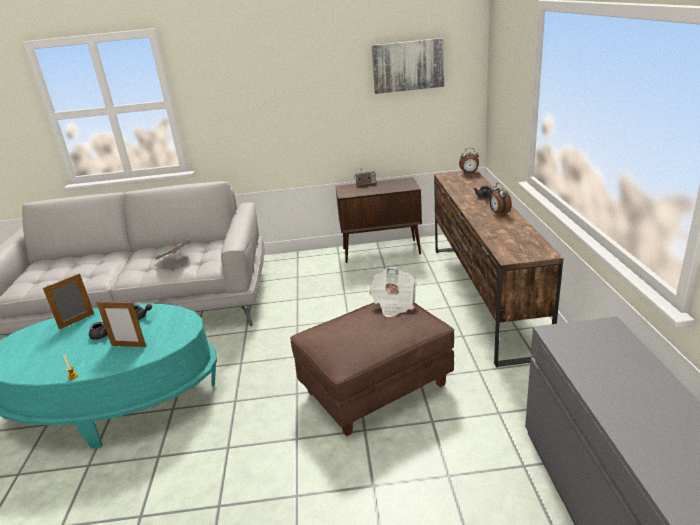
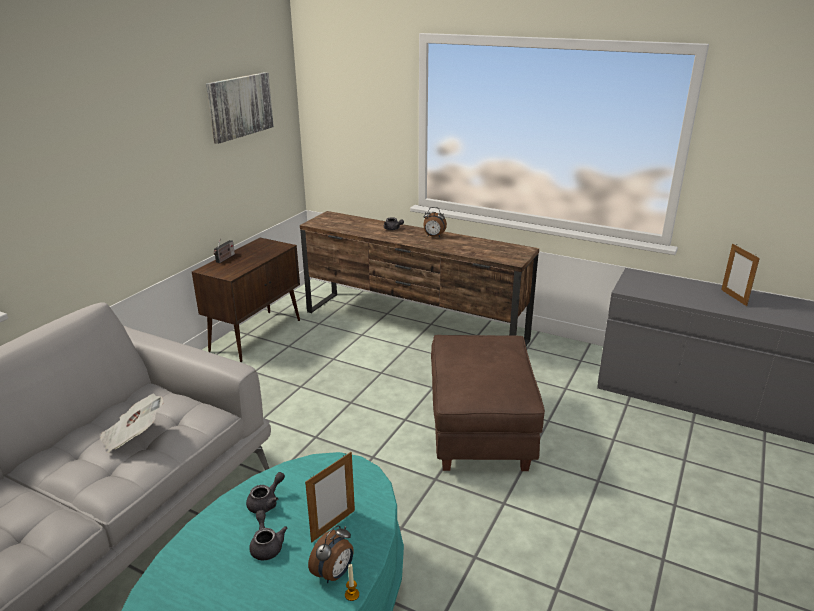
camera: 60 degrees left, 0 degrees up
(77, 321) = (184, 570): picture frame -> picture frame (733, 297)
(393, 303) = (459, 341): newspaper -> none
(469, 173) = (330, 215): alarm clock -> alarm clock (334, 574)

